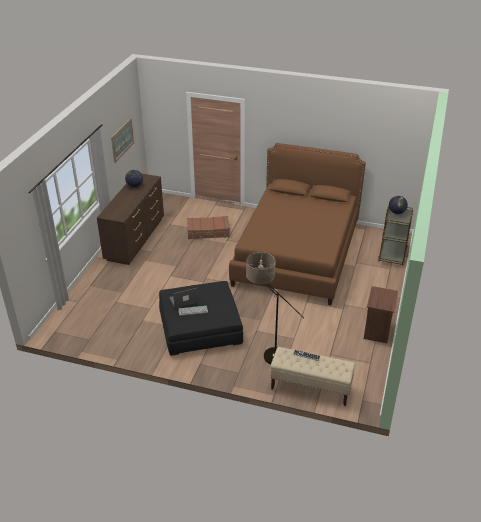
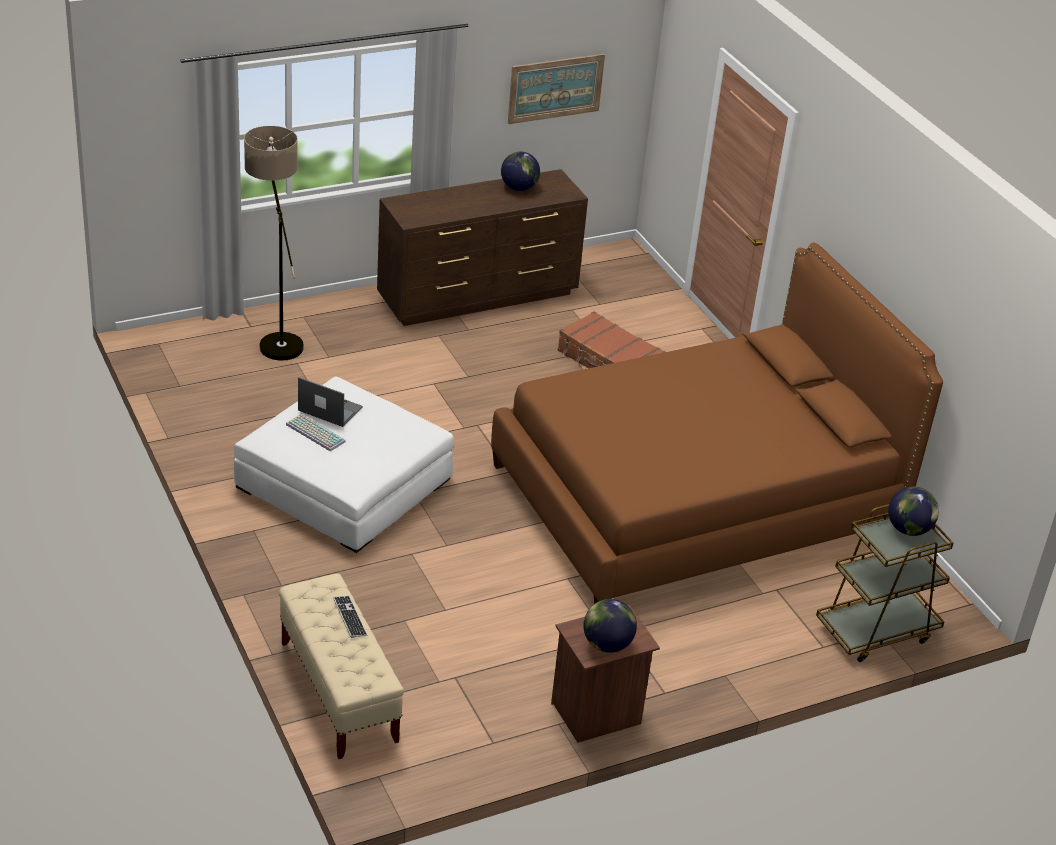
camera: 45 degrees right, 0 degrees up
(200, 327) = (344, 484): black ottoman -> white ottoman
(266, 354) = (363, 595): floor lamp -> floor lamp (277, 338)
(387, 300) = (607, 644): none -> globe

